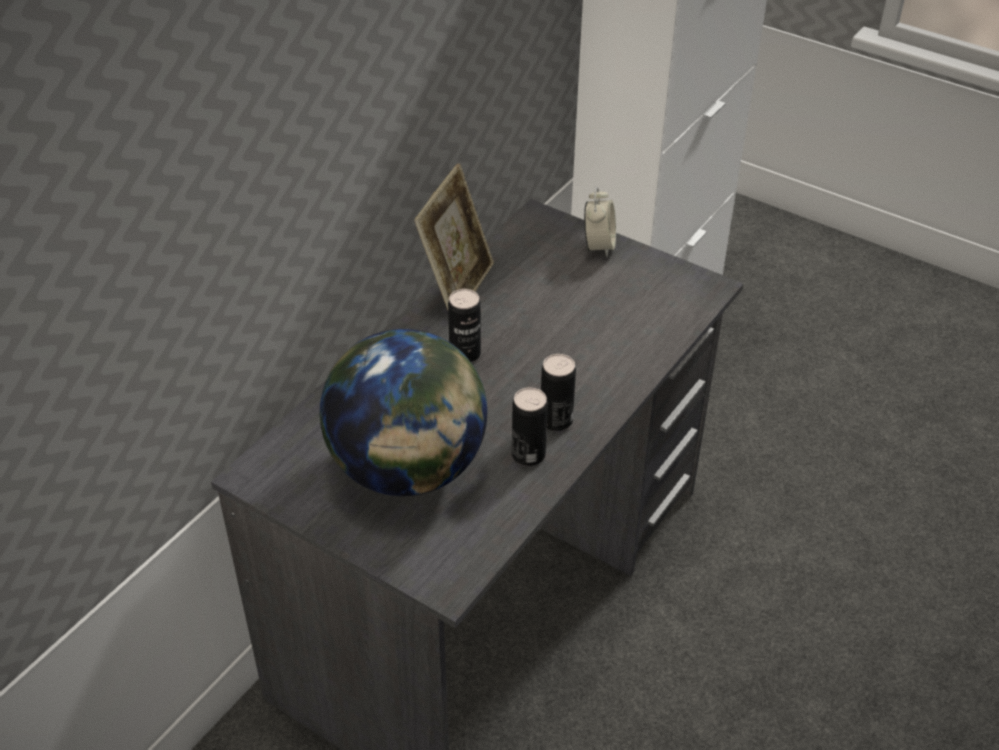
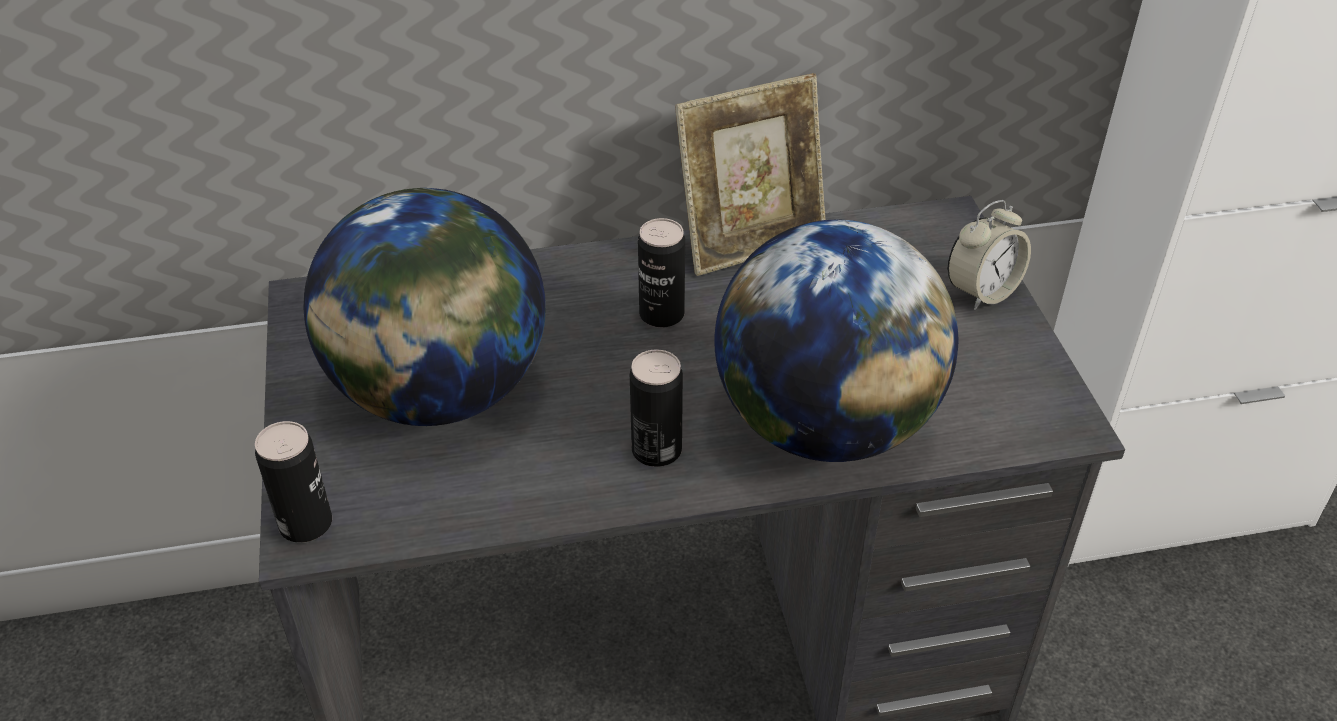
camera: 45 degrees right, 0 degrees up
(528, 454) = (574, 465): can -> can (306, 524)
(613, 356) = (825, 425): none -> globe

